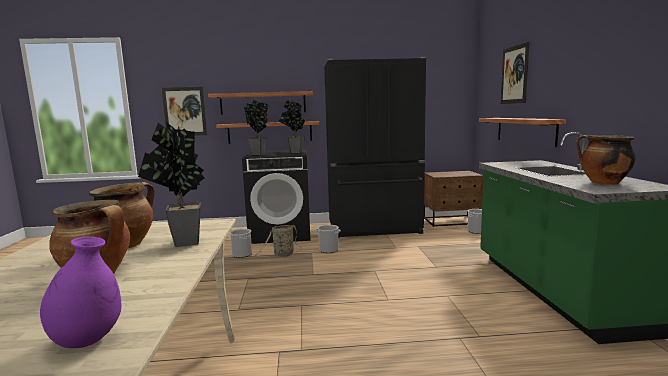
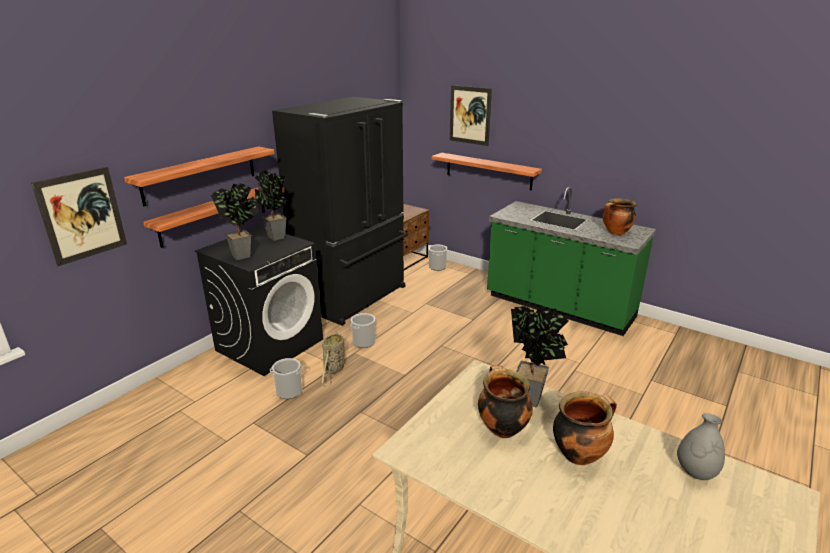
camera: 50 degrees left, 15 degrees up
(88, 340) = (695, 472): purple vase -> grey vase

